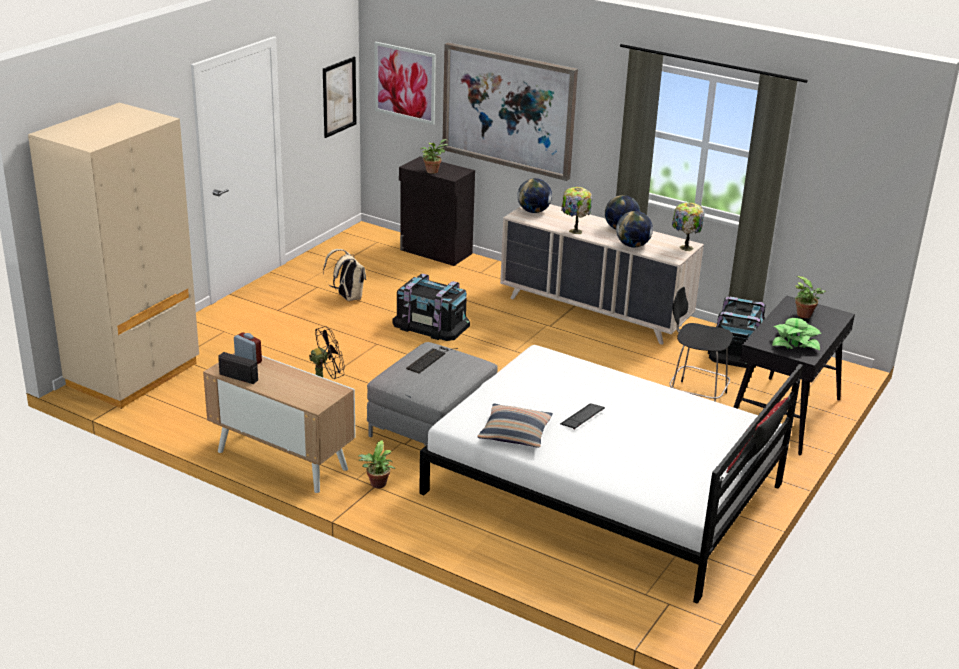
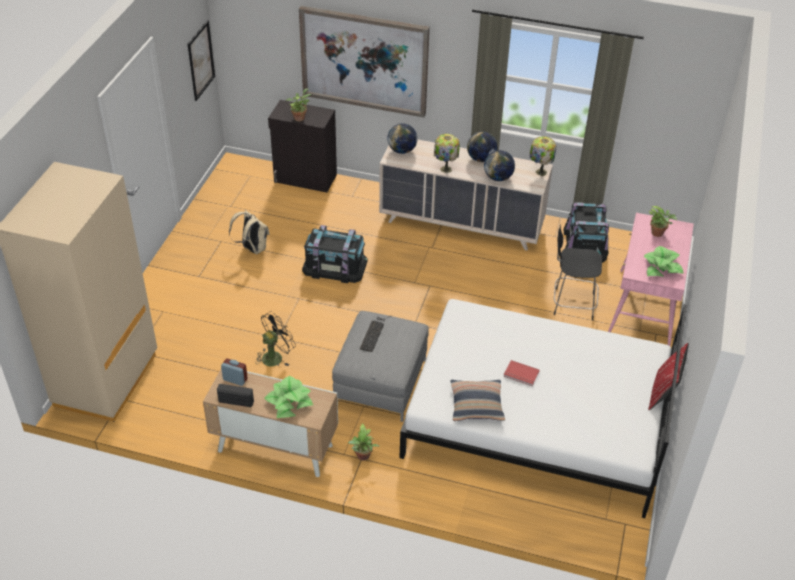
camera: 15 degrees left, 15 degrees up
(296, 387) = (289, 402): none -> potted plant
(405, 82) = (259, 39): picture -> none
(582, 417) = (521, 374): keyboard -> red book
(784, 415) = (644, 309): black desk -> pink desk

